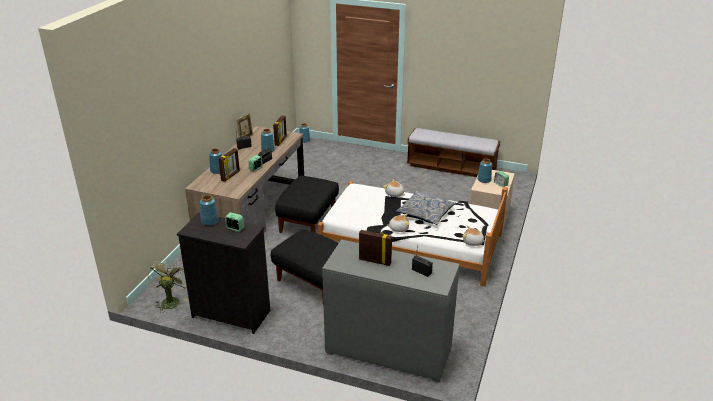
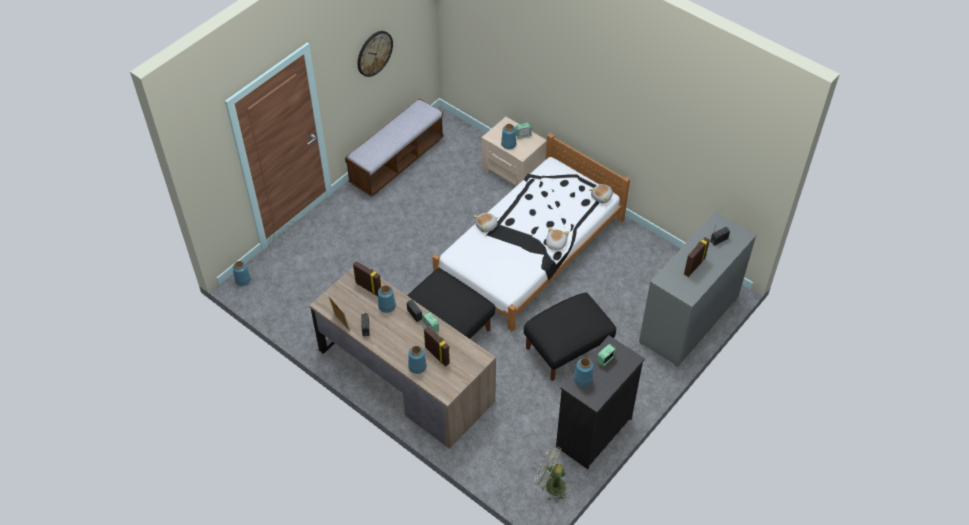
camera: 70 degrees left, 20 degrees up
(425, 213) = (536, 213): pillow -> none
(465, 63) = (374, 53): none -> wall clock

